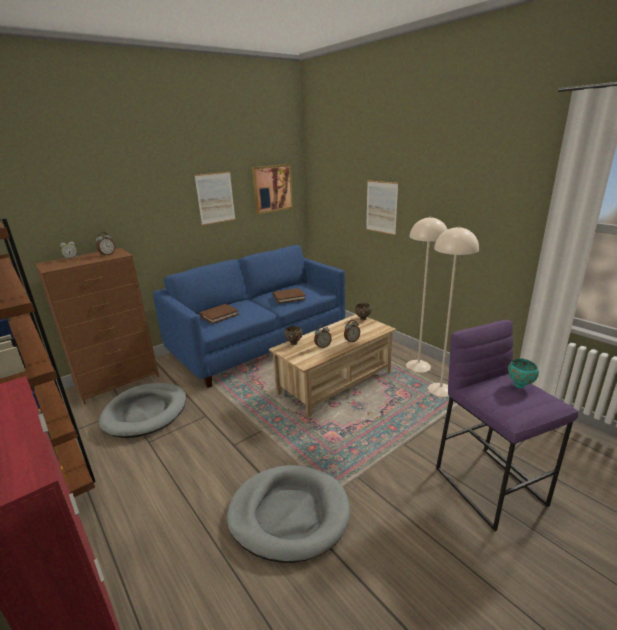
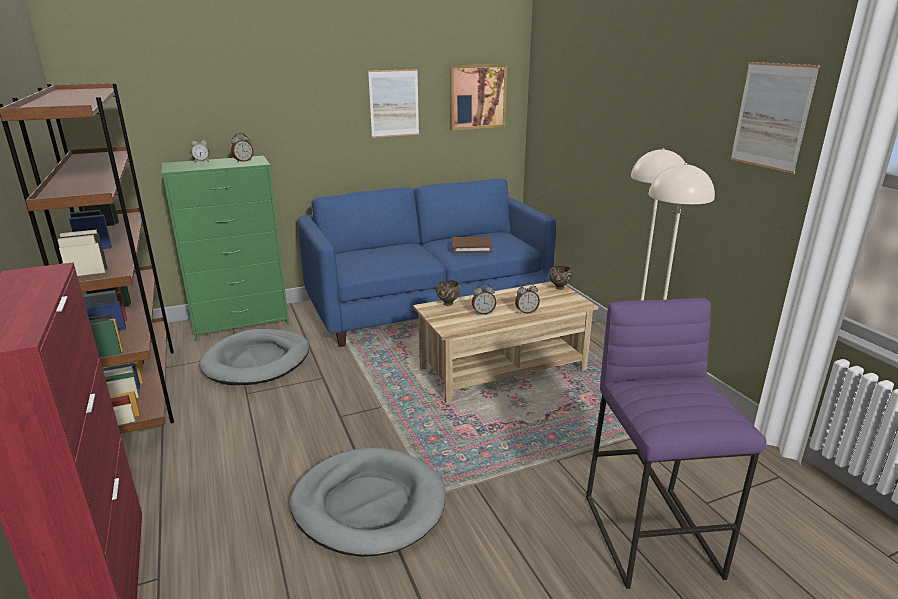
camera: 15 degrees right, 0 degrees up
(118, 381) = (242, 322): brown dresser -> green dresser
(219, 315) = (370, 257): brown book -> none
(381, 207) = (615, 132): picture -> picture (772, 116)
(520, 386) = (695, 392): turquoise bowl -> none

